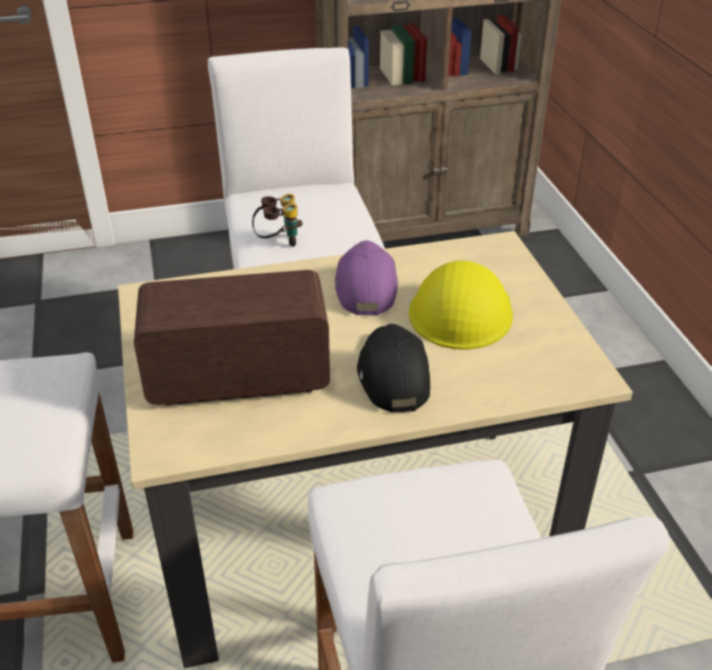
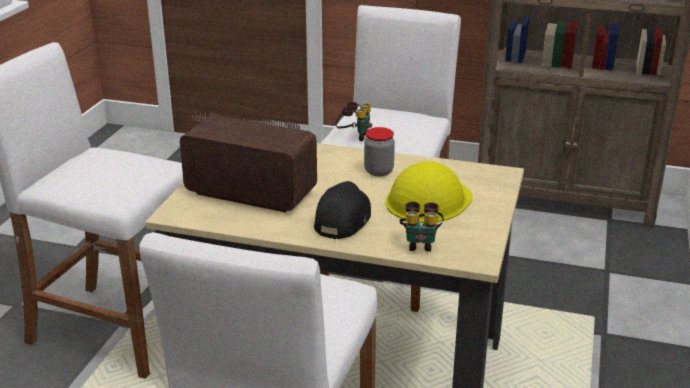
camera: 30 degrees right, 10 degrees down
(365, 287) = (378, 171): purple cap -> jar
(513, 379) = (420, 244): none -> binoculars

